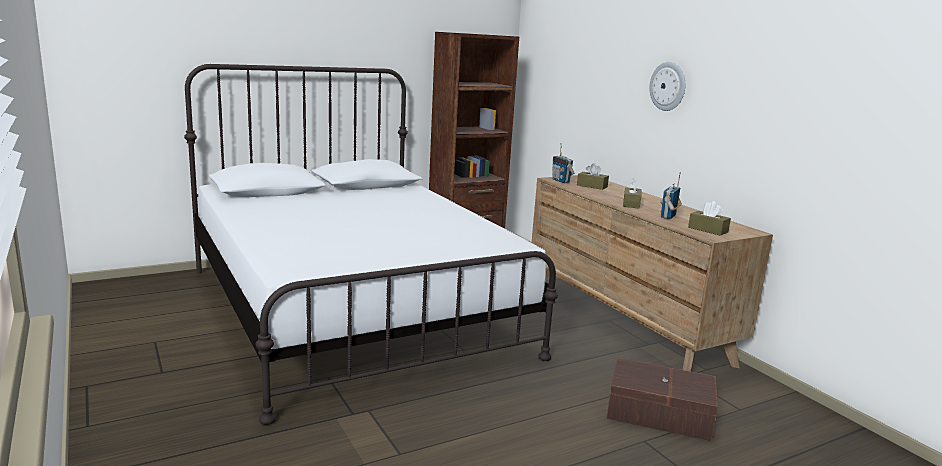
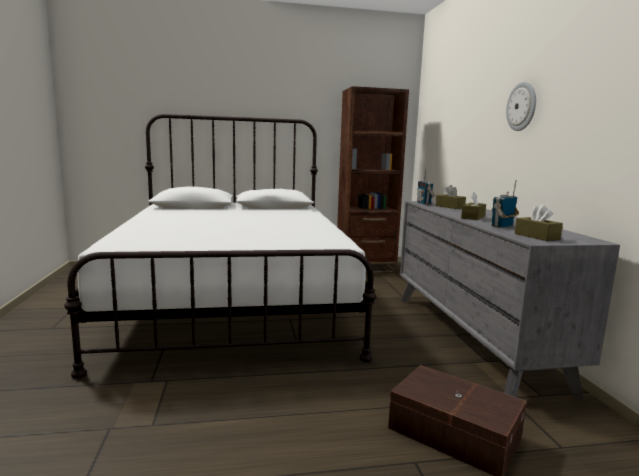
camera: 20 degrees right, 5 degrees down
(624, 322) = (472, 338): brown dresser -> grey dresser

